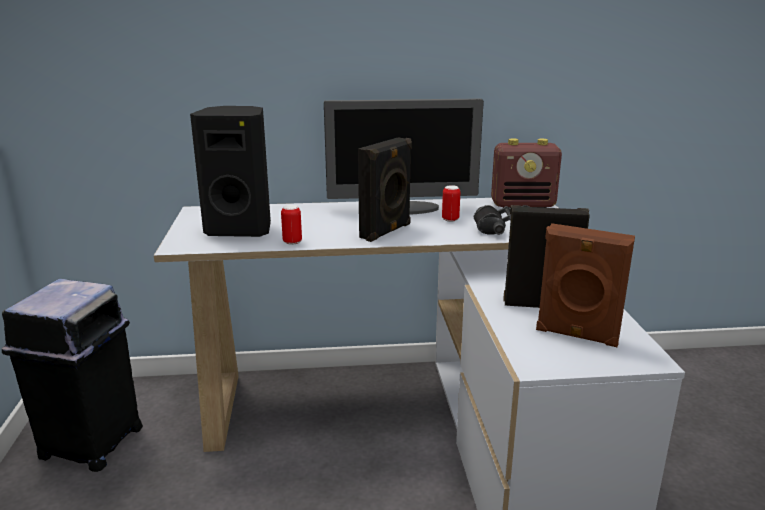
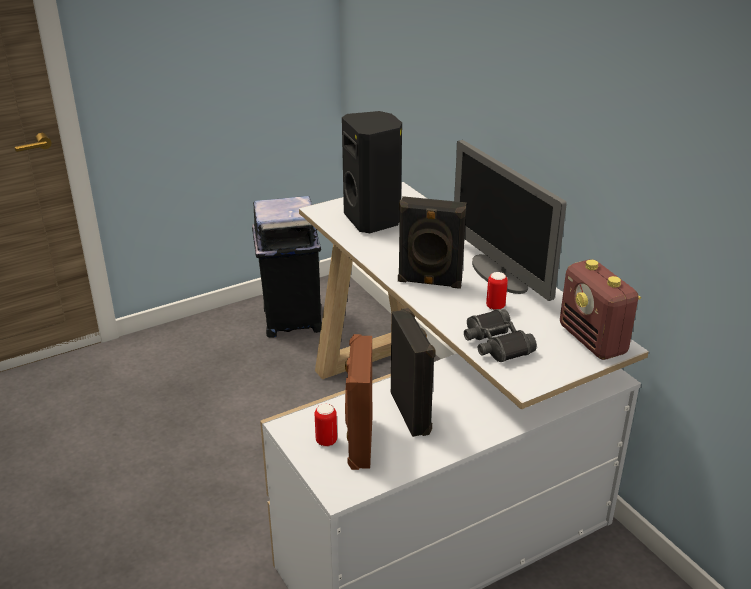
camera: 65 degrees right, 10 degrees up
(292, 242) = (366, 248): can -> can (326, 441)

